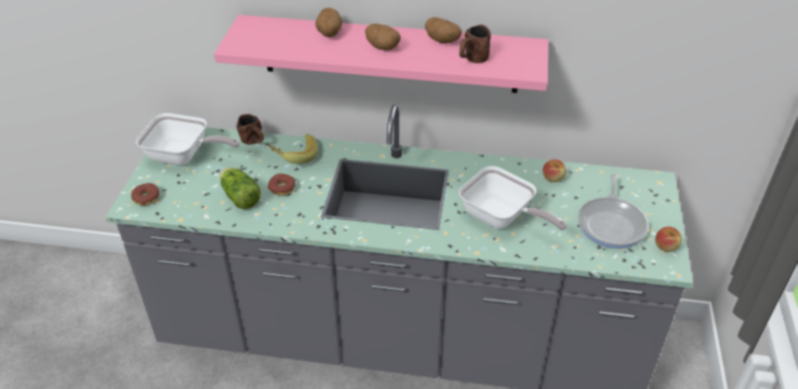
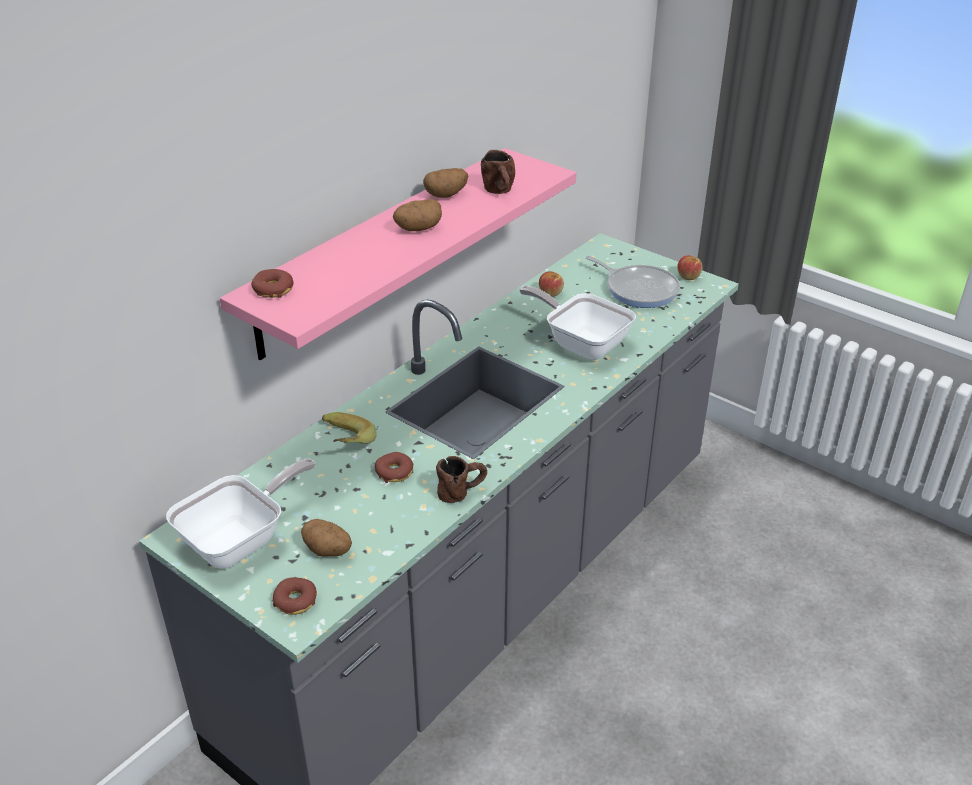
camera: 60 degrees left, 5 degrees down
(239, 196) = (376, 512): lettuce -> none
(254, 142) = (279, 468): brown mug -> brown mug (462, 492)
(259, 26) = (273, 289): none -> donut
(329, 33) = (349, 250): potato -> potato (328, 550)
(501, 218) = (581, 343): frying pan -> frying pan turned 120 degrees counterclockwise

